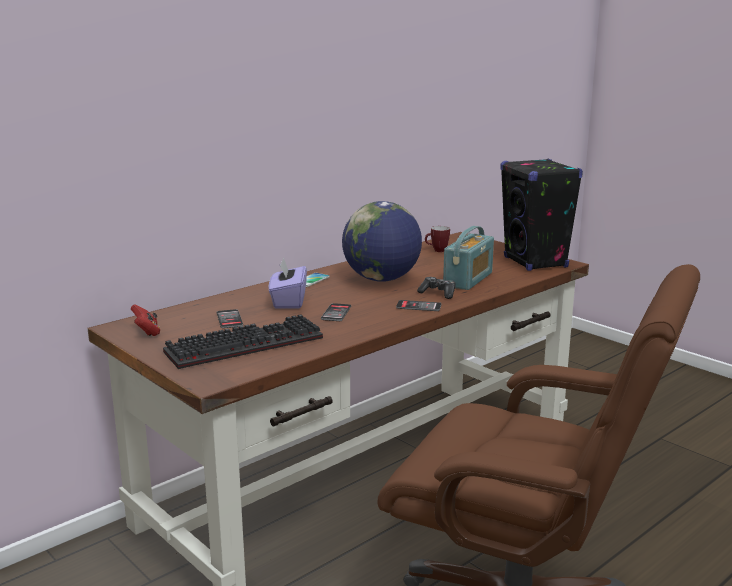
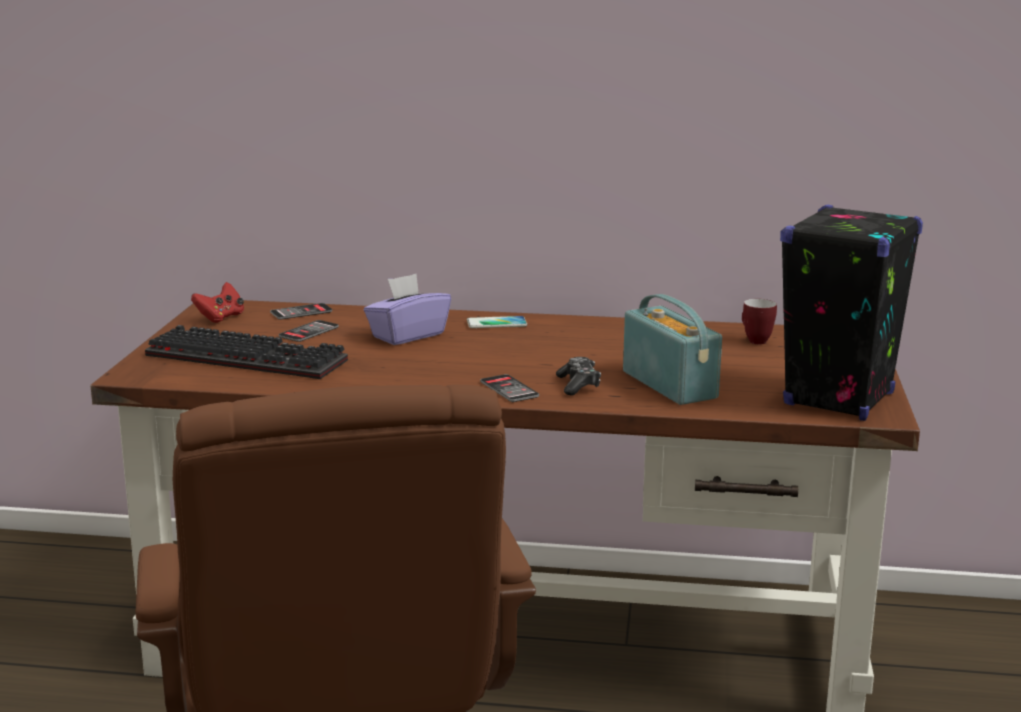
camera: 50 degrees right, 0 degrees up
(336, 313) = (410, 362): phone -> phone (301, 312)
(381, 279) = (571, 348): globe -> none
(468, 279) = (669, 385): radio -> radio turned 105 degrees counterclockwise

